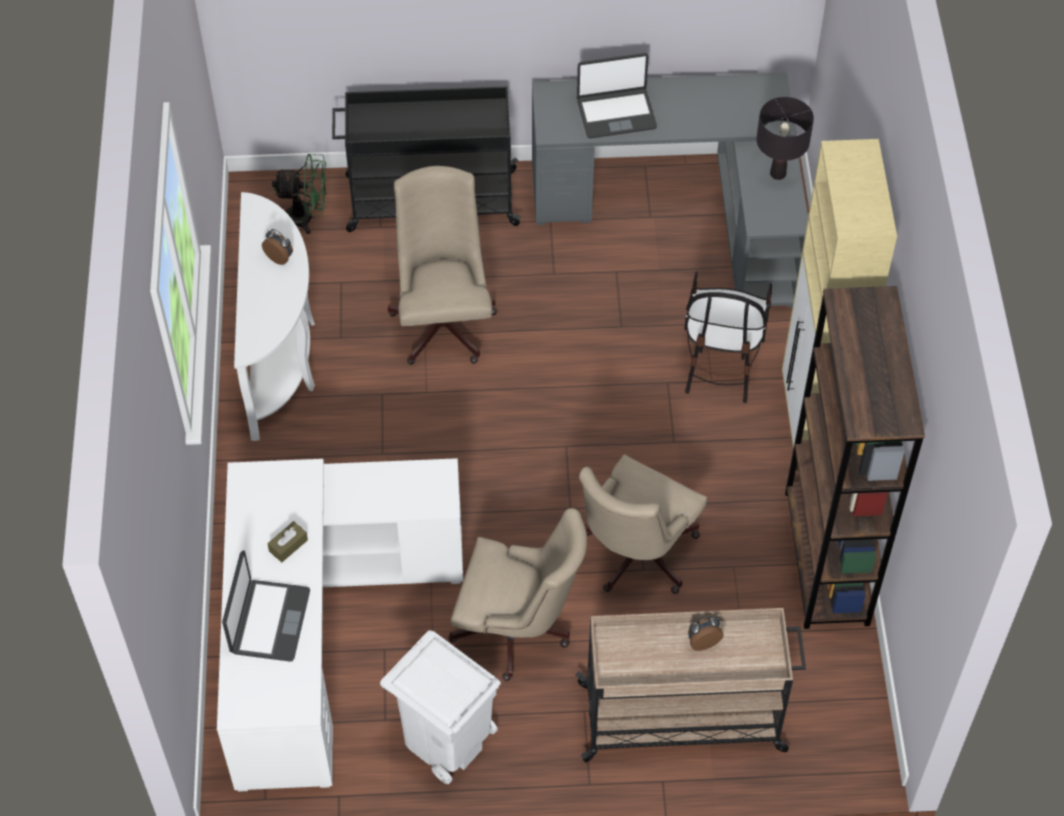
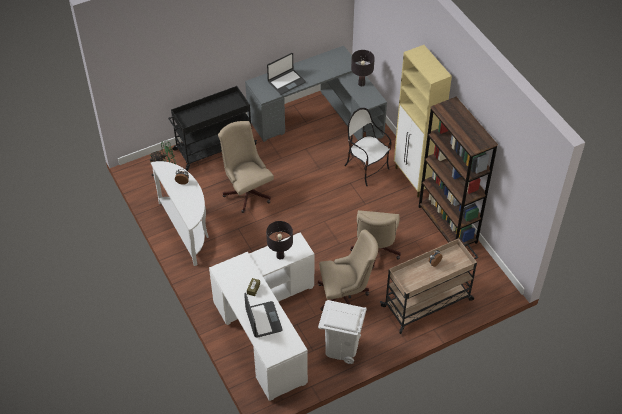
camera: 25 degrees left, 5 degrees down
(386, 495) = (280, 256): none -> black table lamp
(720, 364) = (366, 168): chair -> chair turned 150 degrees clockwise

